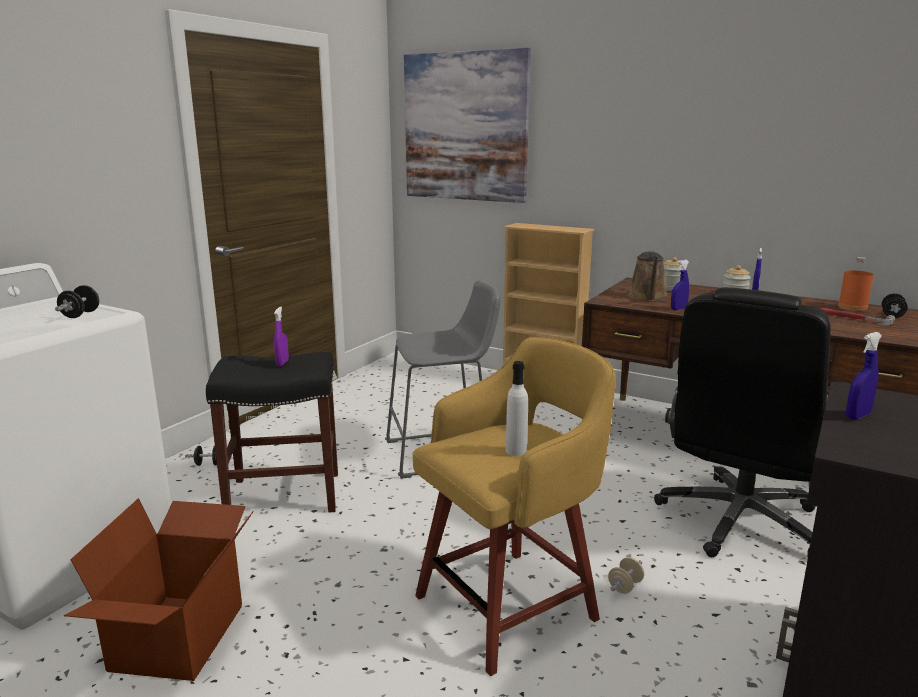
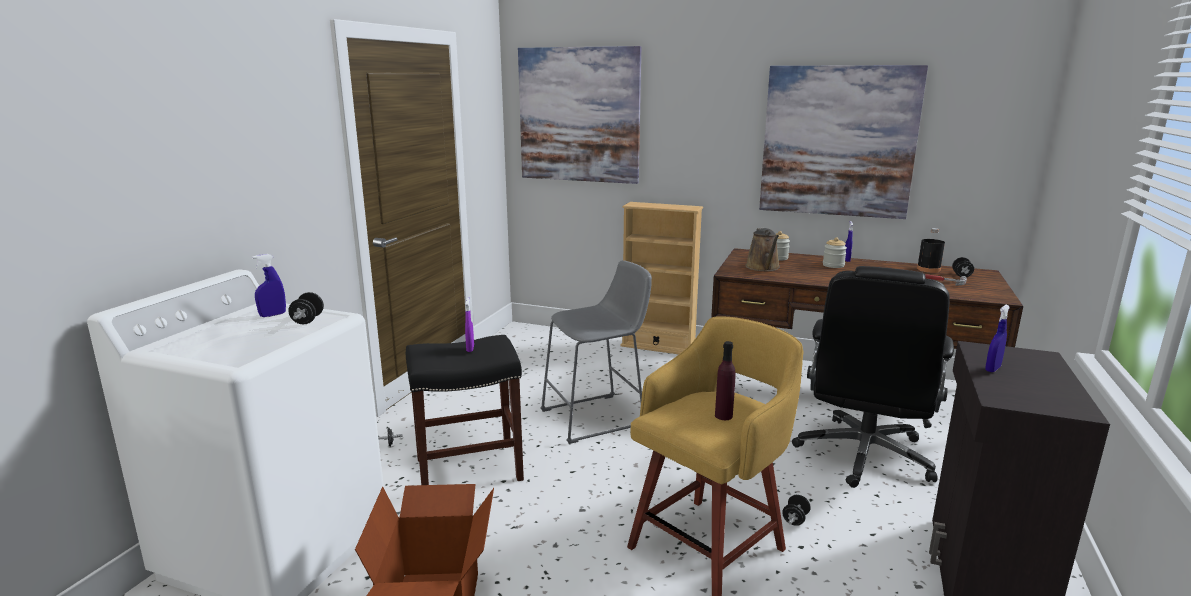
camera: 10 degrees left, 0 degrees up
(516, 451) = (723, 416): white bottle -> purple bottle
(625, 586) = (795, 519): beige dumbbell -> black dumbbell
(678, 309) = (794, 278): blue spray bottle -> blue spray bottle (273, 315)
(749, 153) = (838, 142): none -> picture
(852, 307) = (928, 269): orange bottle -> black bottle

